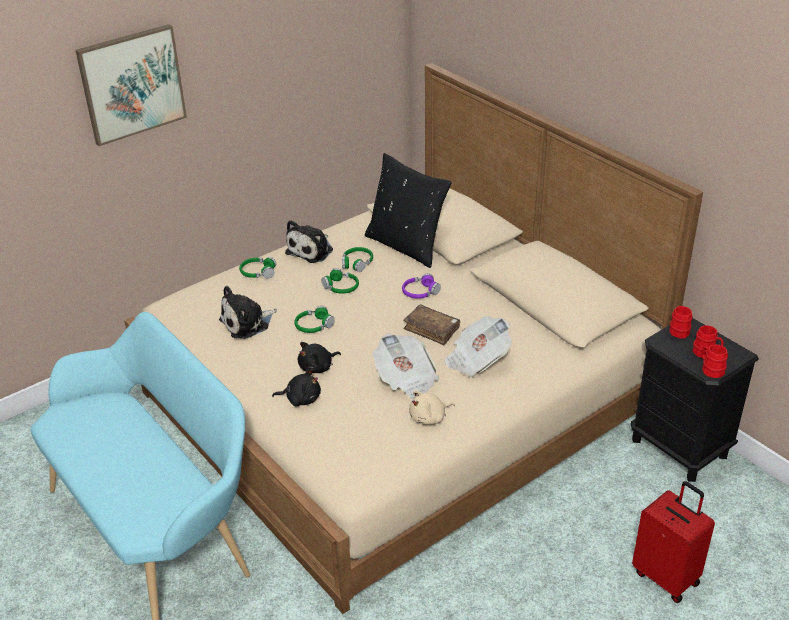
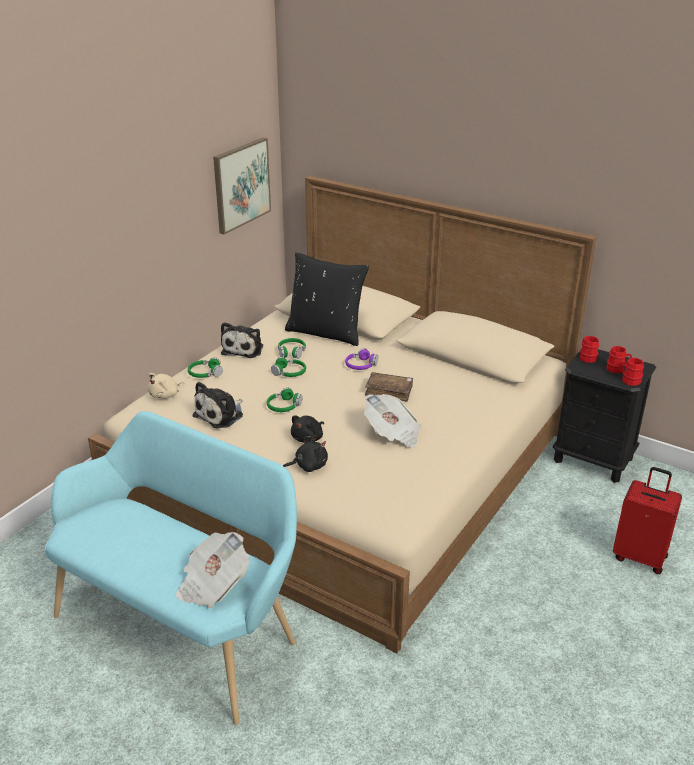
camera: 20 degrees left, 5 degrees down
(132, 84) = (75, 203): picture -> picture (241, 184)
(429, 418) = (431, 458): beige plush toy -> beige plush toy (165, 395)
(477, 360) = (441, 407): newspaper -> newspaper (213, 584)

